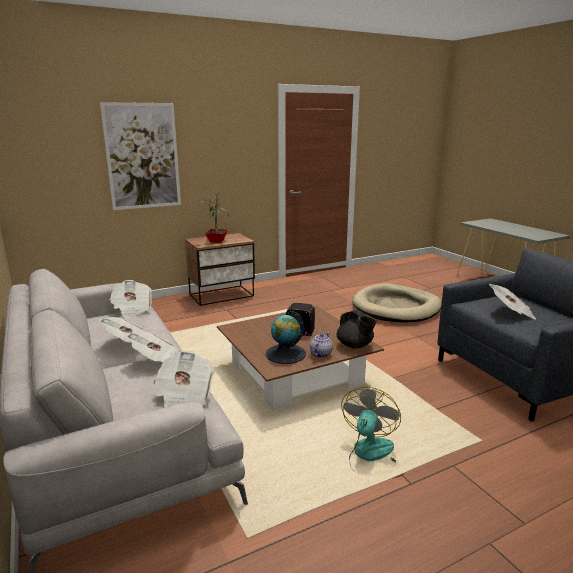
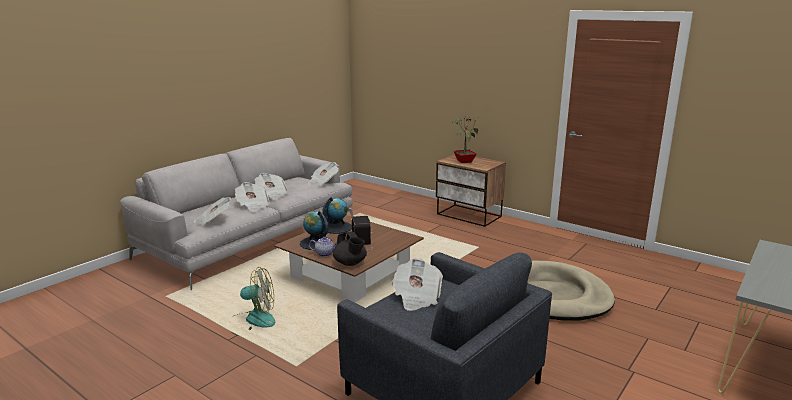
camera: 65 degrees right, 0 degrees up
(142, 156) = (435, 74): picture -> none
(251, 336) = (337, 227): none -> globe
(355, 345) = (350, 263): black teapot -> black teapot turned 60 degrees counterclockwise

